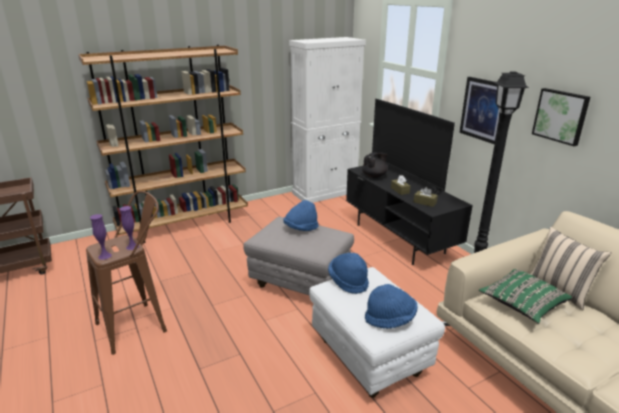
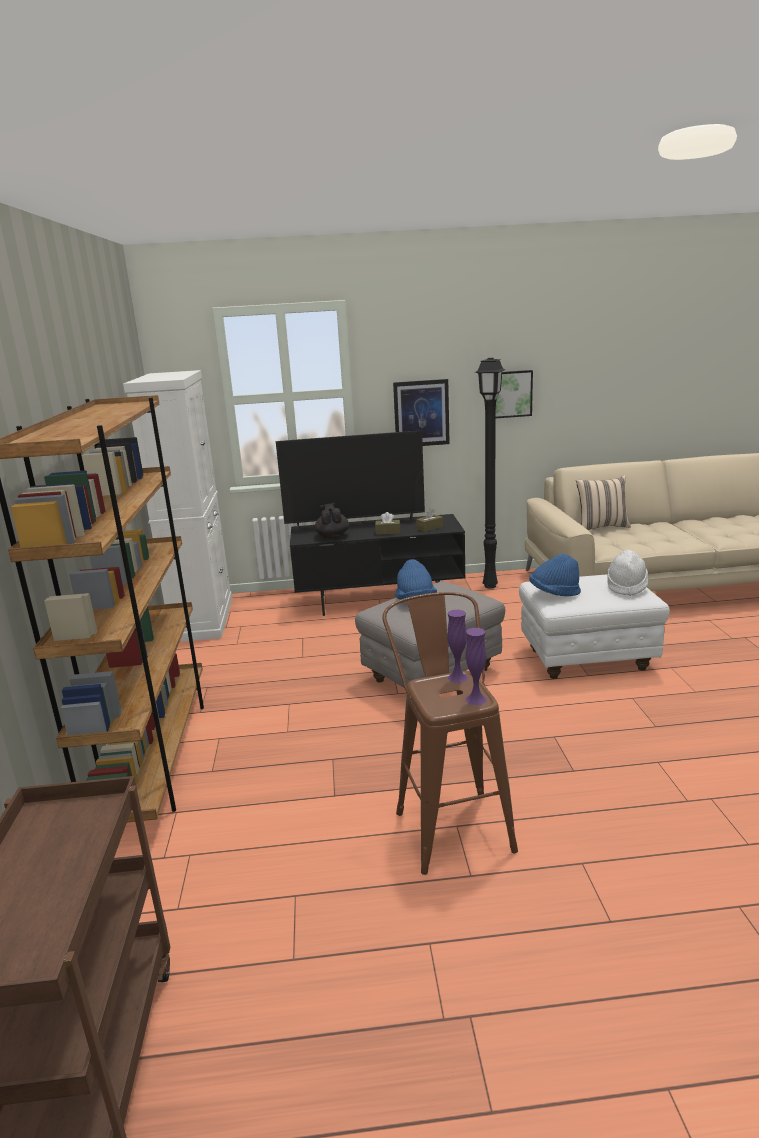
camera: 65 degrees left, 5 degrees down
(390, 319) = (626, 586): blue hat -> white hat
(522, 305) = (617, 541): green pillow -> none

